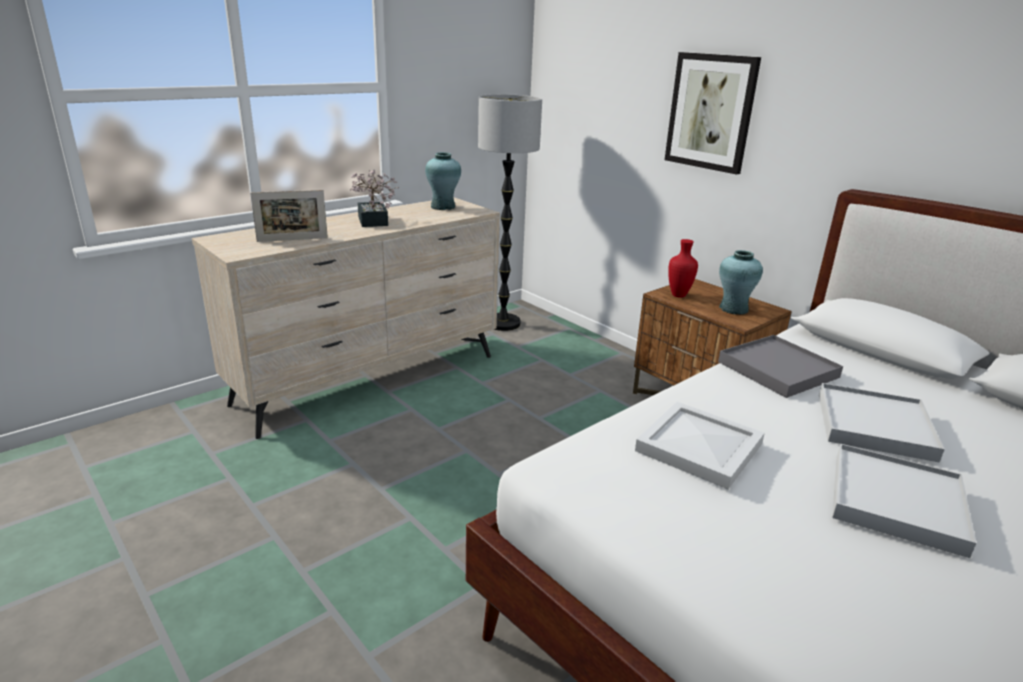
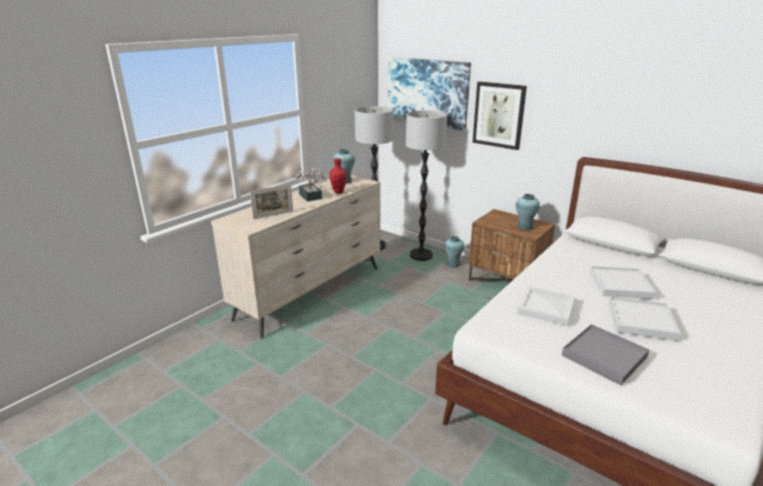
camera: 10 degrees left, 0 degrees up
(570, 345) = (421, 255): none -> floor lamp
(601, 74) = (427, 92): none -> picture
(617, 364) = (453, 264): none -> turquoise vase
(677, 295) = (491, 221): red vase -> red vase (338, 192)
(778, 369) = (565, 261): grey tray -> grey tray (604, 356)

